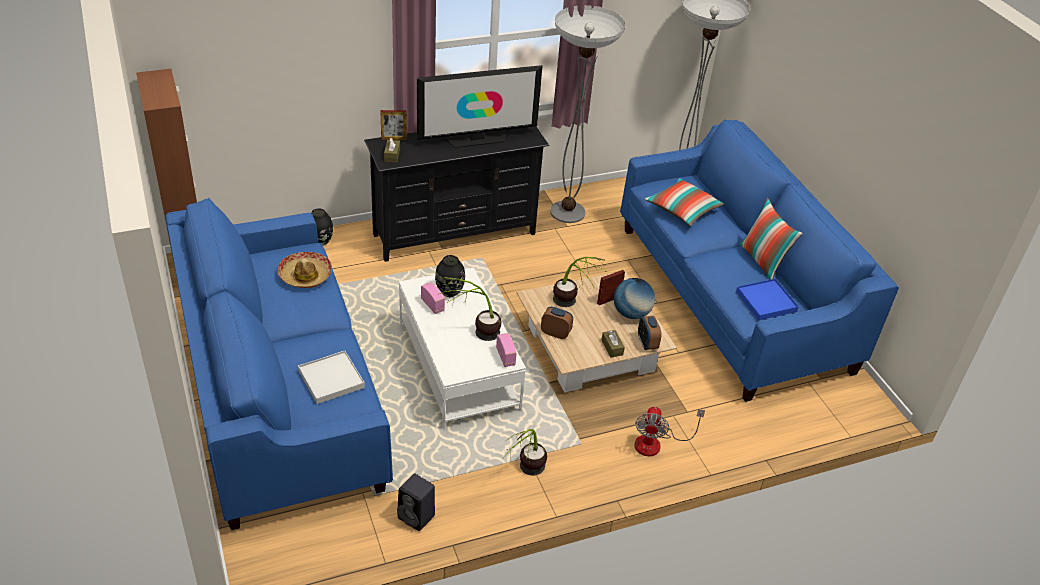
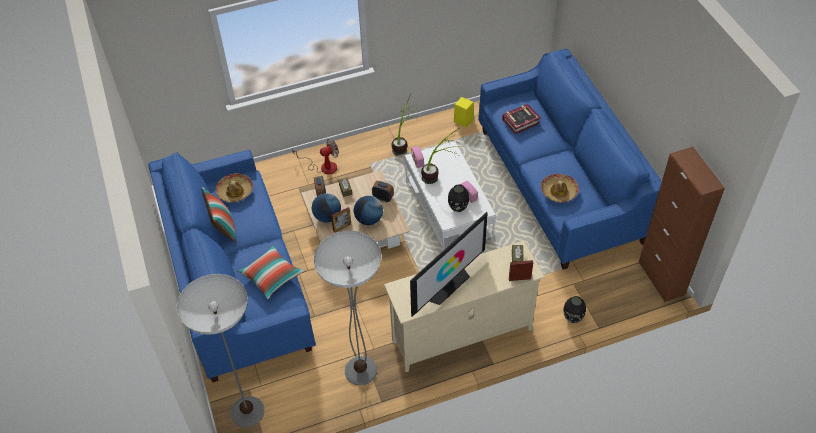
camera: 175 degrees left, 10 degrees up
(331, 379) = (520, 121): white tray -> book
(417, 517) = (462, 121): black speaker -> yellow speaker
(454, 233) = (461, 335): black tv stand -> beige tv stand
(477, 138) = (447, 285): television -> television turned 150 degrees clockwise
(573, 307) = (369, 219): potted plant -> globe
(656, 443) = (323, 166): fan -> fan turned 45 degrees clockwise
(766, 301) = (235, 191): blue tray -> hat

